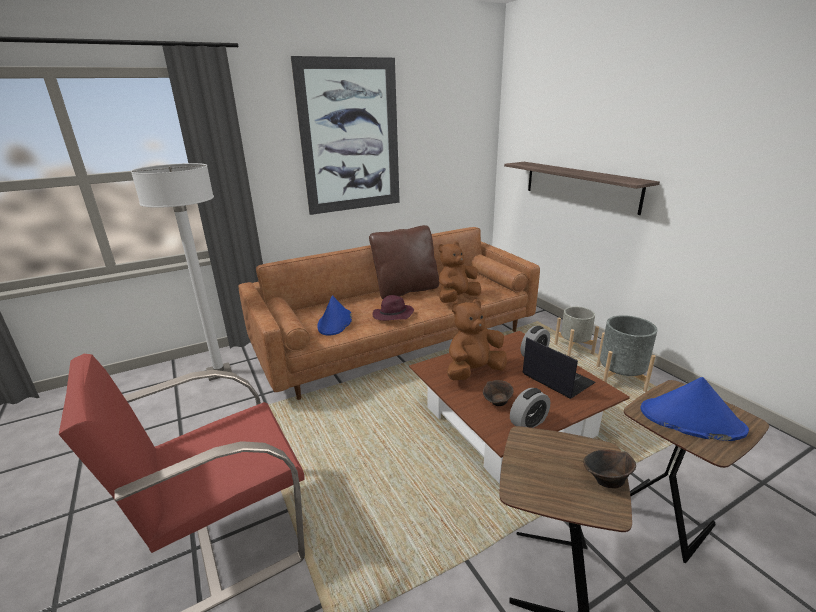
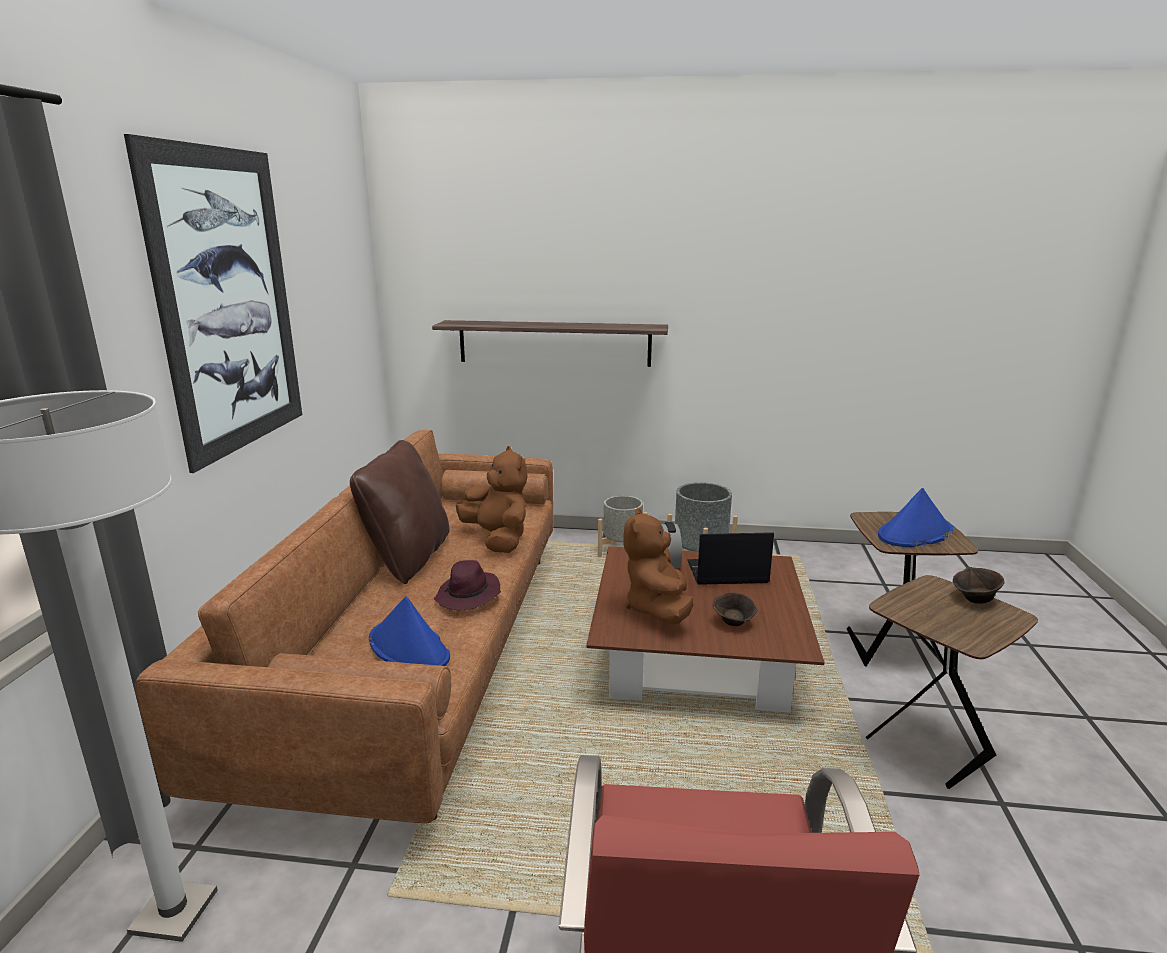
camera: 55 degrees left, 5 degrees down
(457, 299) = (498, 539): brown plush toy -> brown plush toy turned 150 degrees clockwise
(528, 423) = (786, 622): alarm clock -> none

